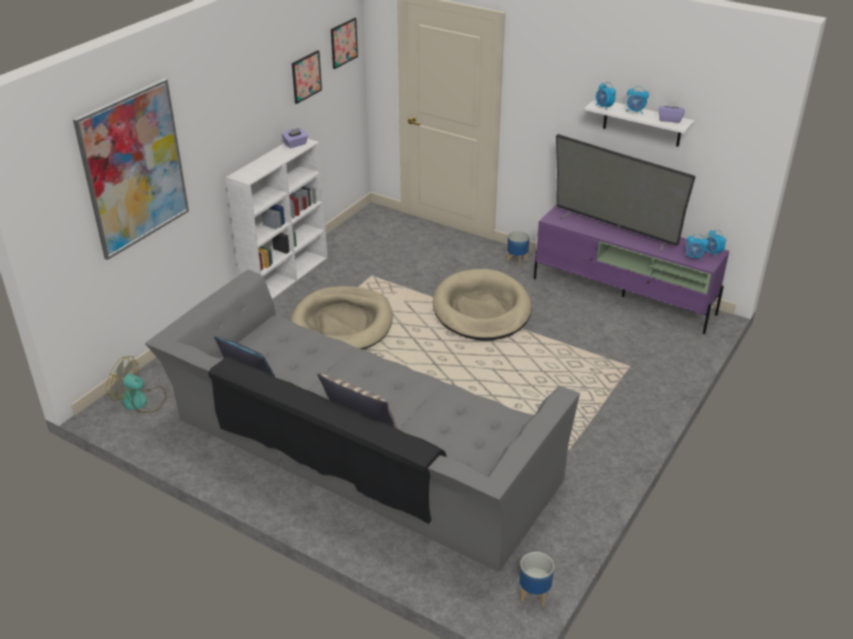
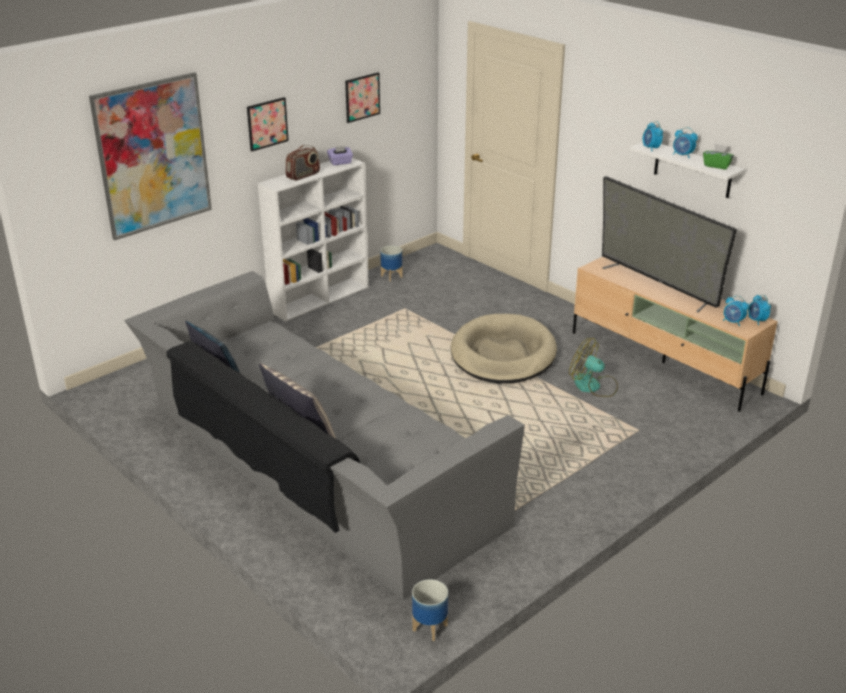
camera: 15 degrees right, 5 degrees down
(140, 401) = (131, 387): fan -> fan (593, 386)
(267, 163) = (303, 175): none -> radio
(342, 324) = (354, 347): beige dog bed -> none
(343, 43) = (410, 70): picture -> picture (267, 124)
(516, 261) = (562, 314): planter -> planter (391, 276)
(623, 296) = (664, 363): purple tv stand -> beige tv stand
(669, 119) = (716, 165): purple tissue box -> green tissue box

